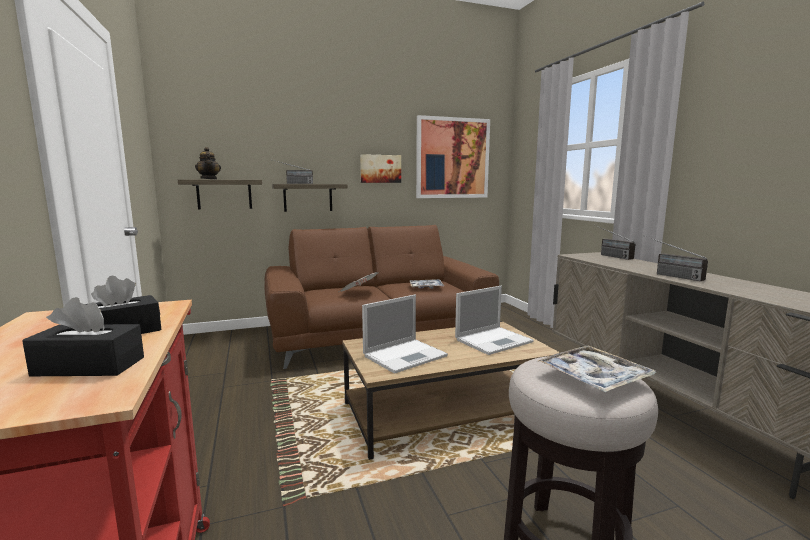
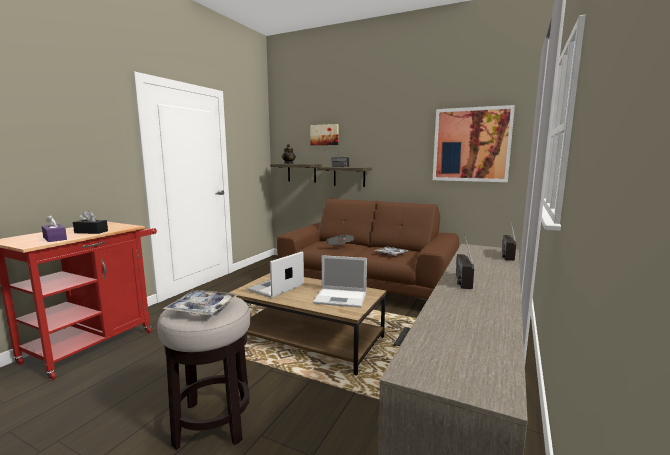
camera: 45 degrees right, 0 degrees up
(89, 366) = (55, 238): black tissue box -> purple tissue box
(380, 169) = (403, 155): picture -> picture (324, 135)
(406, 355) = (275, 288): laptop -> laptop turned 120 degrees clockwise

